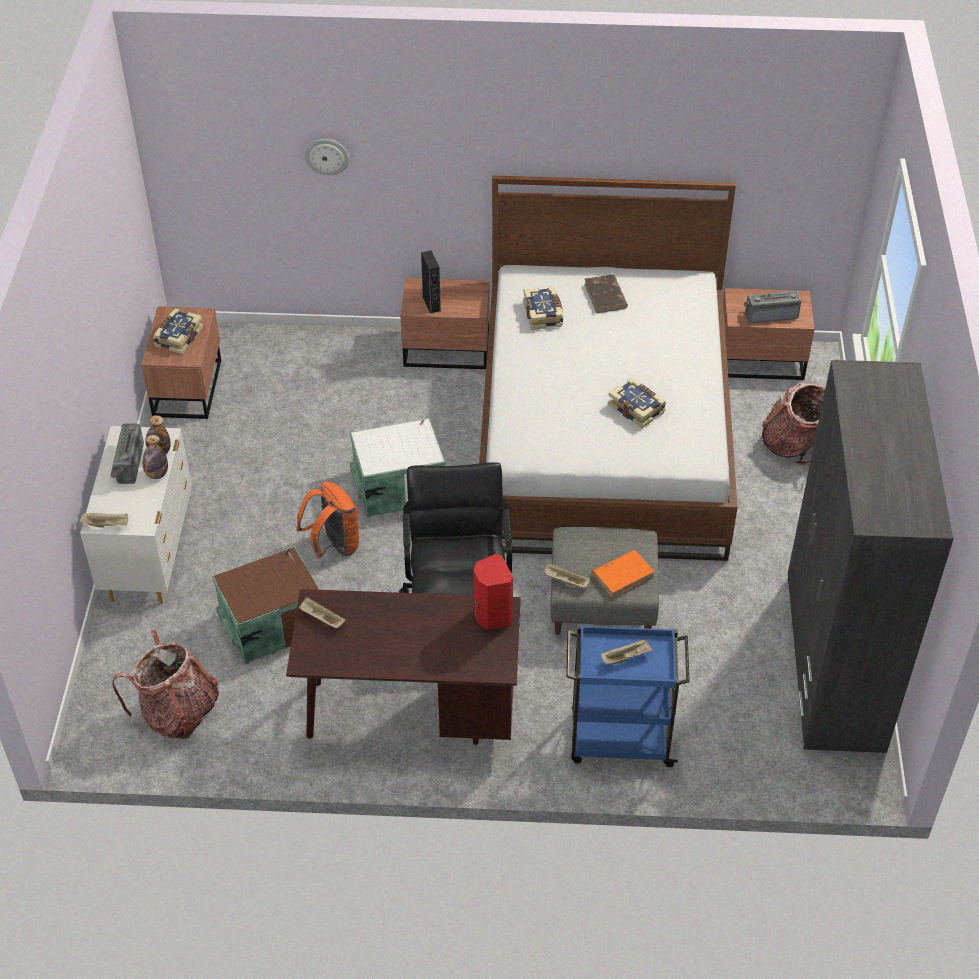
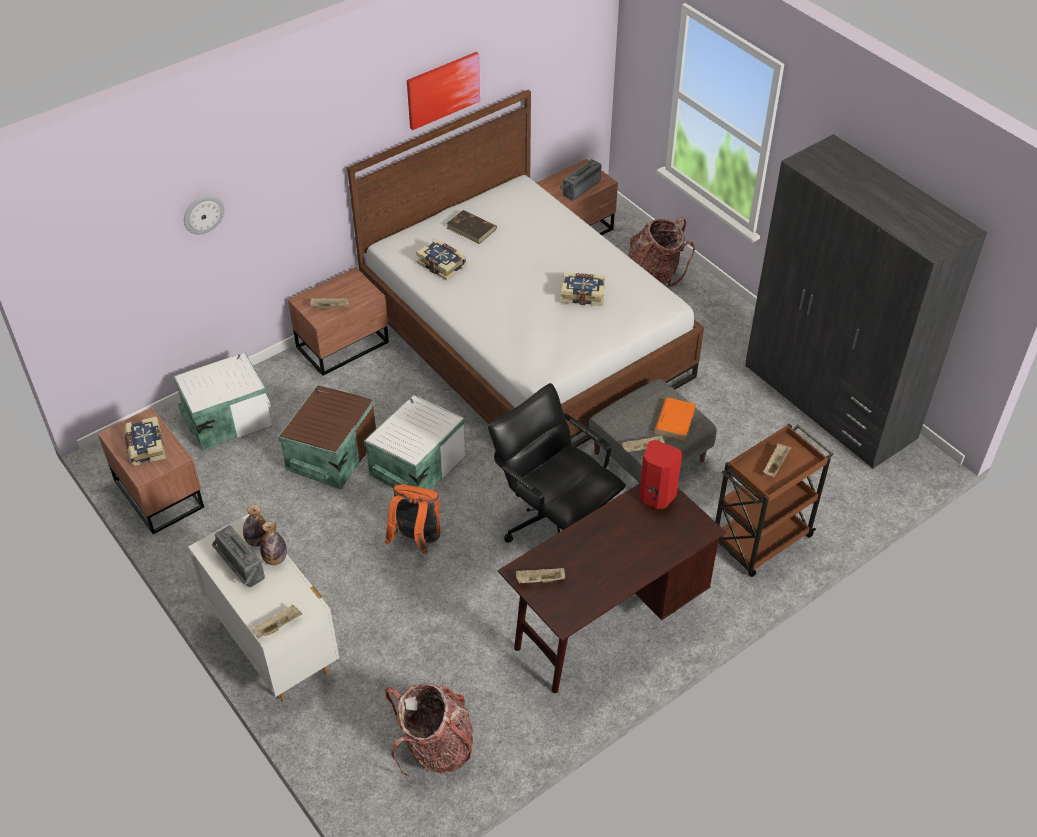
camera: 40 degrees left, 0 degrees up
(271, 622) = (432, 628): brown storage box -> brown storage box (330, 454)
(295, 357) = (226, 417): none -> white storage box
(431, 304) = (331, 307): black speaker -> beige tray
(619, 739) = (760, 541): blue cart -> brown cart
(624, 141) = (443, 90): none -> picture

